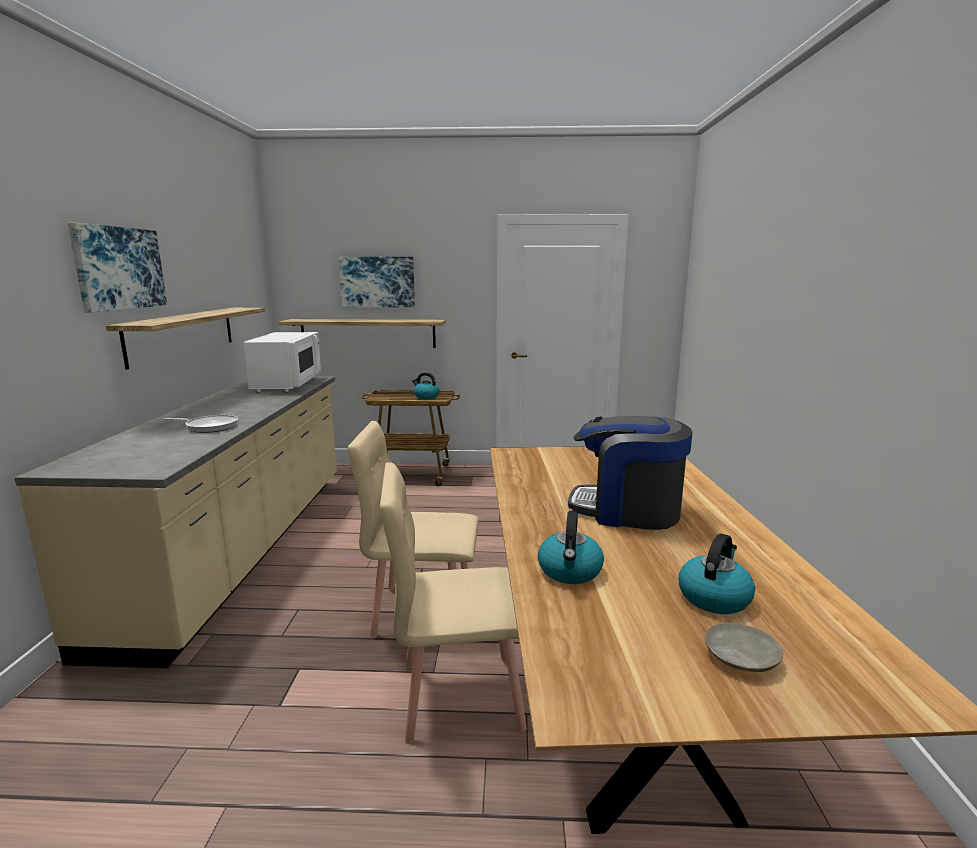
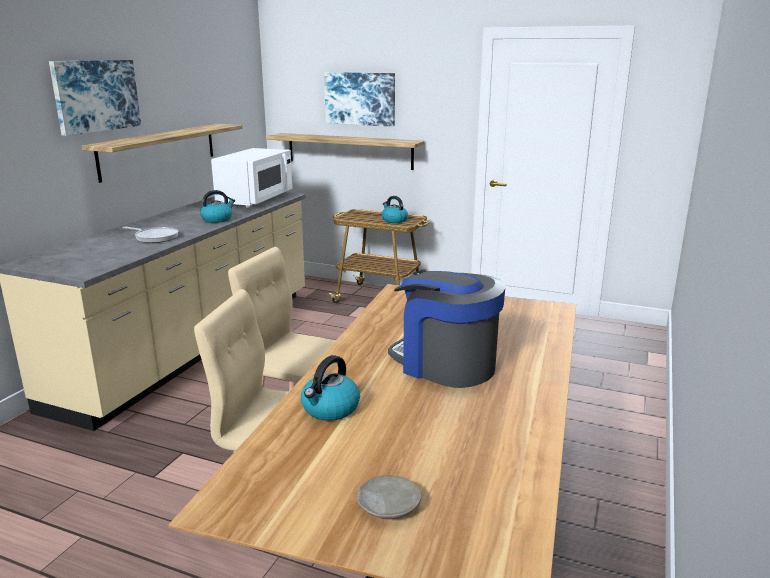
camera: 20 degrees right, 5 degrees up
(714, 597) = (428, 455): kettle -> kettle (217, 219)

